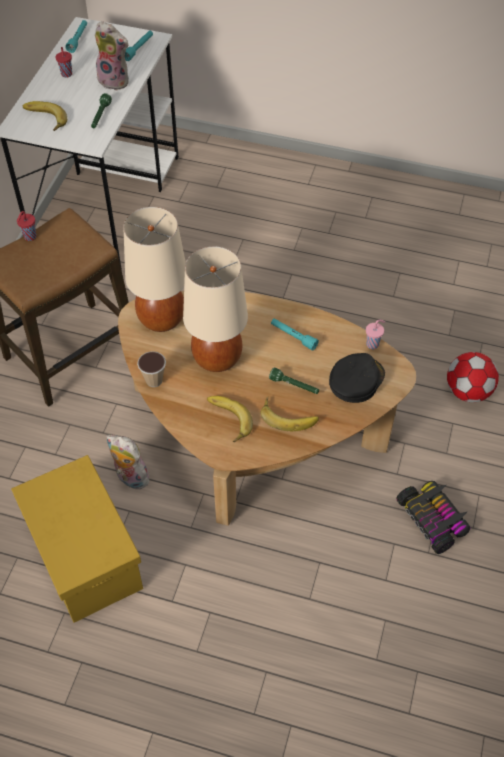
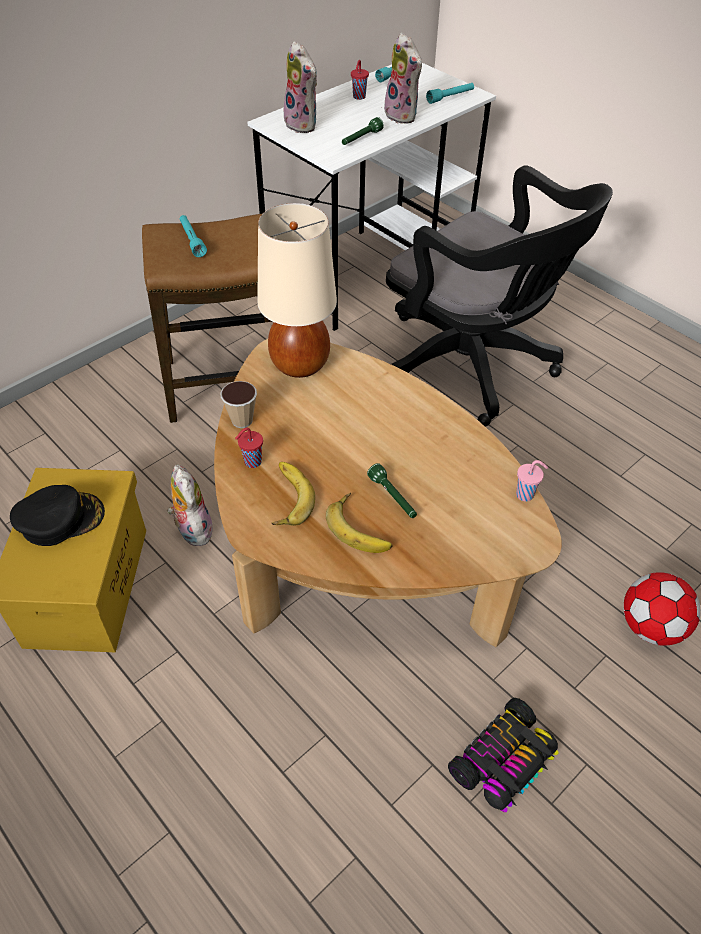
camera: 30 degrees right, 5 degrees down
(29, 237) = (210, 224): red cup -> red cup (251, 462)
(44, 119) = (303, 124): banana -> plush toy
(217, 359) = (327, 429): beige table lamp -> none
(245, 257) = (473, 367): none -> black office chair
(293, 336) = (432, 444): turquoise flashlight -> turquoise flashlight (192, 240)
(355, 380) = (473, 525): black cap -> black cap (60, 518)
(433, 519) = (504, 762): toy car -> toy car turned 45 degrees clockwise

